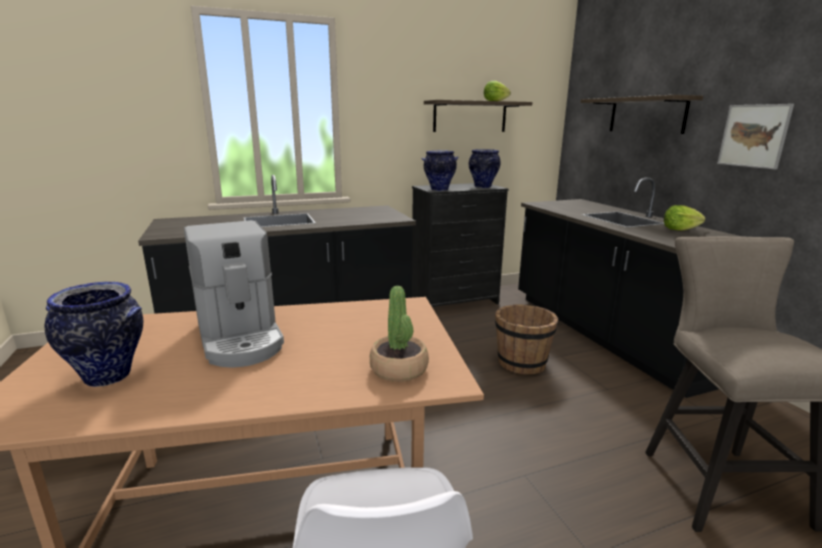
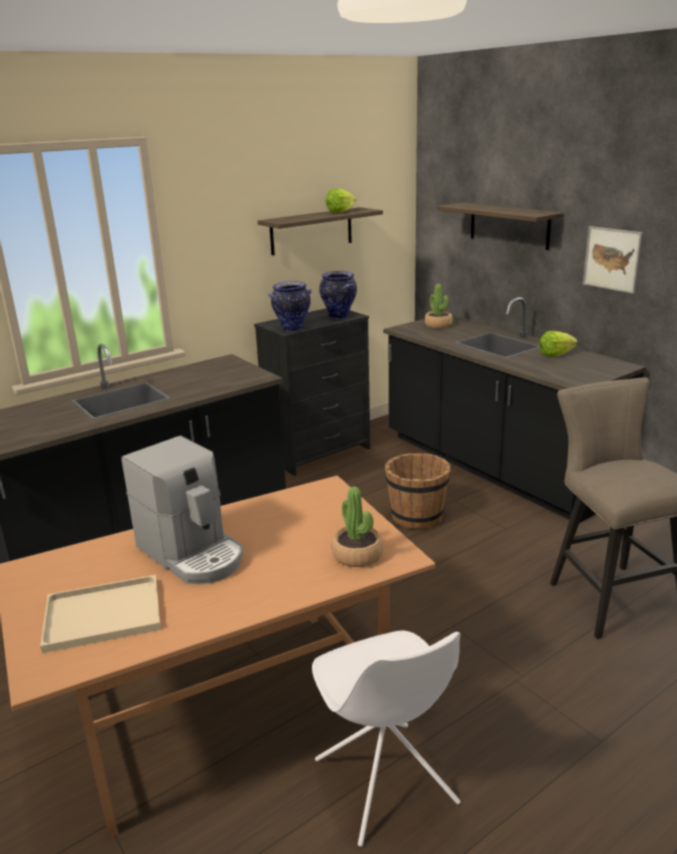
camera: 15 degrees left, 5 degrees up
(109, 376) = (105, 613): vase -> beige tray
(570, 204) = (438, 325): none -> potted plant

